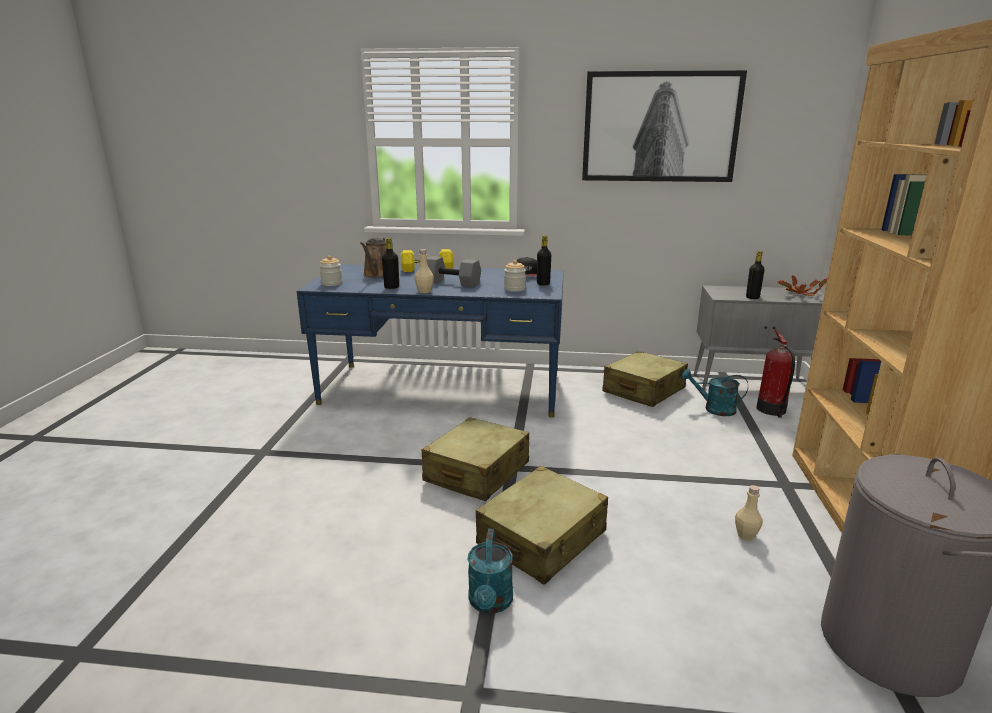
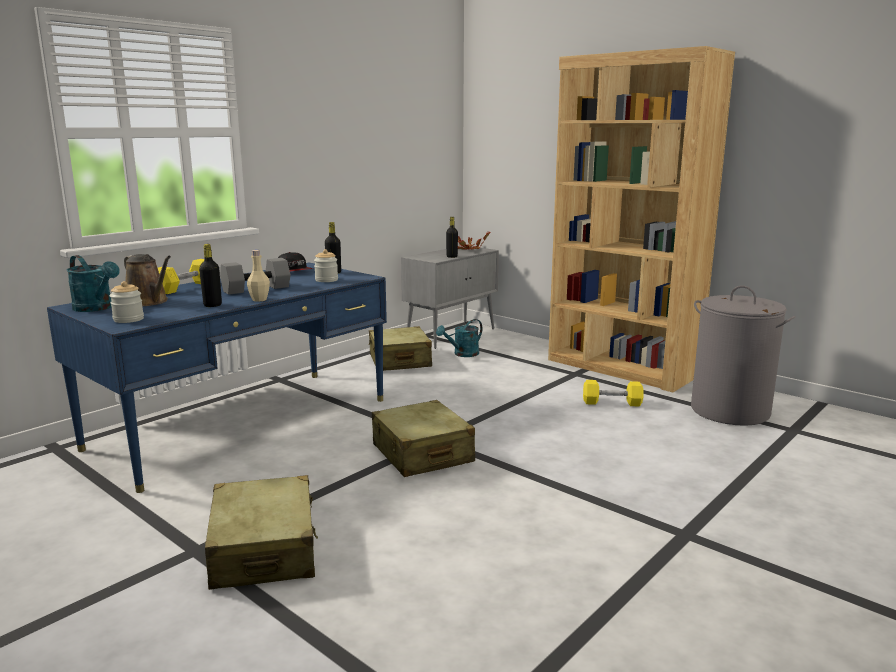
camera: 55 degrees left, 5 degrees down
(490, 603) = (599, 500): turquoise watering can -> turquoise watering can (97, 308)
(542, 538) = (544, 459): beige suitcase -> beige suitcase (264, 550)
(660, 127) = (354, 116): picture -> none
(745, 535) = (612, 403): beige bottle -> yellow dumbbell
(772, 410) = (490, 343): fire extinguisher -> none

